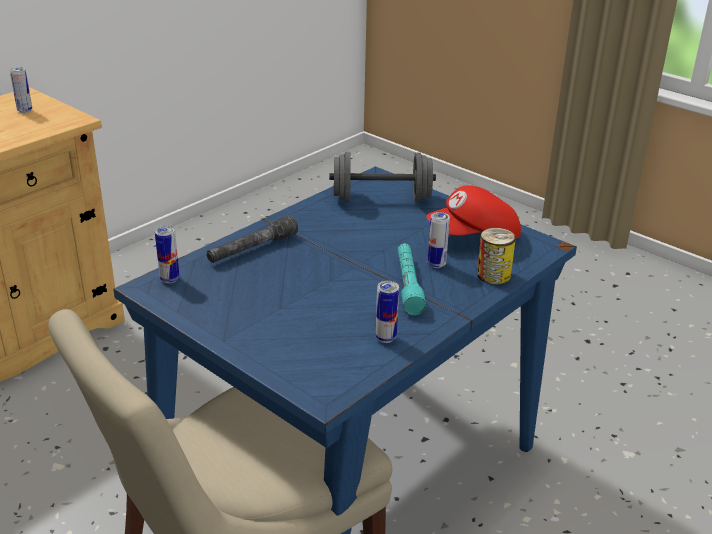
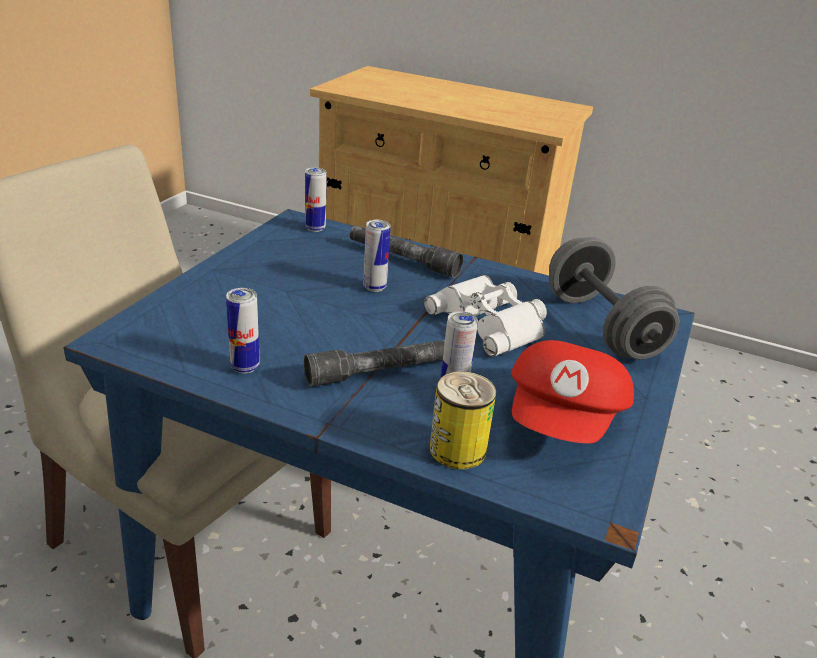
camera: 70 degrees right, 0 degrees up
(25, 110) = (542, 111): can -> can (374, 287)
(362, 234) = (491, 322): none -> white binoculars
(408, 284) = (383, 371): turquoise flashlight -> grey flashlight
(474, 236) = (564, 420): red cap -> red cap turned 120 degrees counterclockwise

